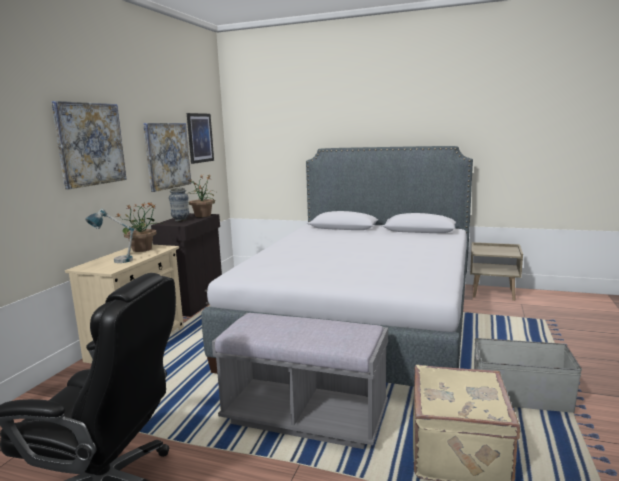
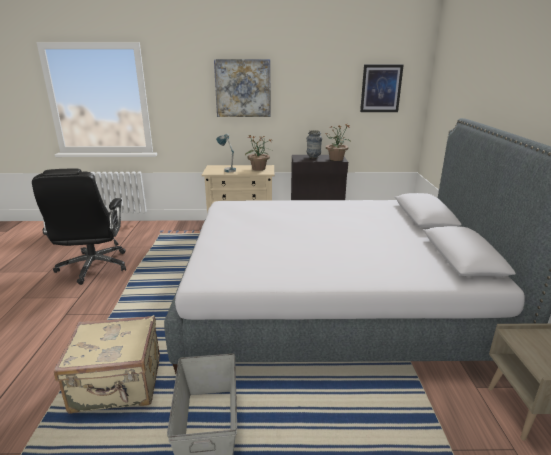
camera: 70 degrees right, 10 degrees up
(167, 155) = (327, 102): picture -> none
(305, 417) = (160, 306): grey bench -> none

